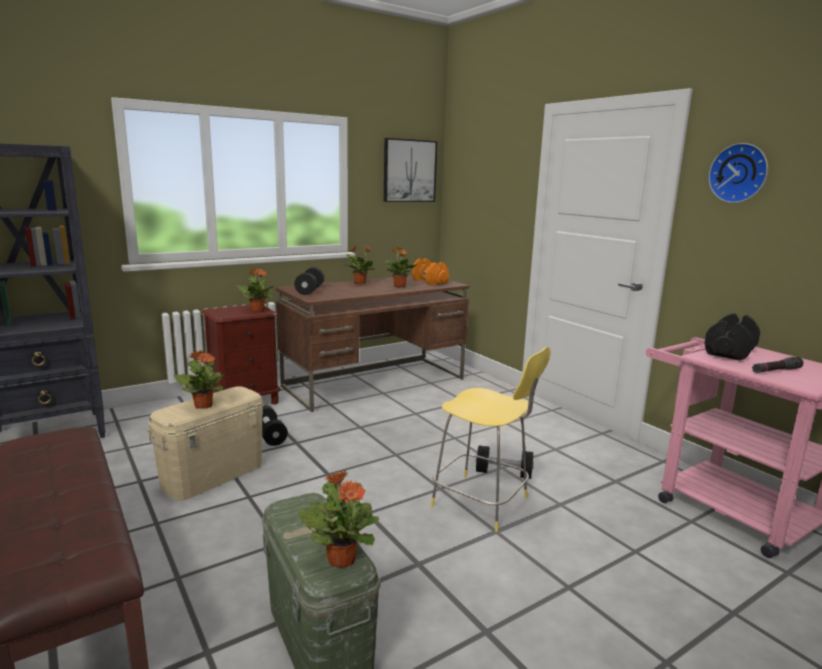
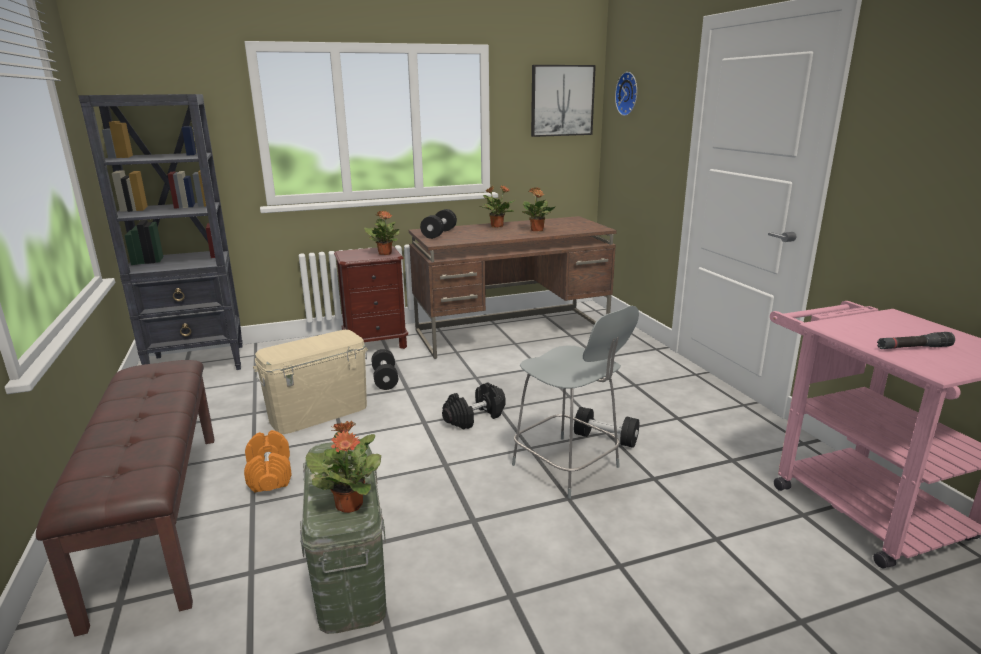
camera: 15 degrees right, 5 degrees up
(203, 405) = (305, 346): potted plant -> none
(429, 281) = (574, 225): orange dumbbell -> orange dumbbell (269, 474)
(483, 503) = (568, 467): yellow stool -> grey stool
(730, 352) = (870, 321): black dumbbell -> black dumbbell (474, 418)
(739, 173) = (911, 96): wall clock -> wall clock (629, 94)

